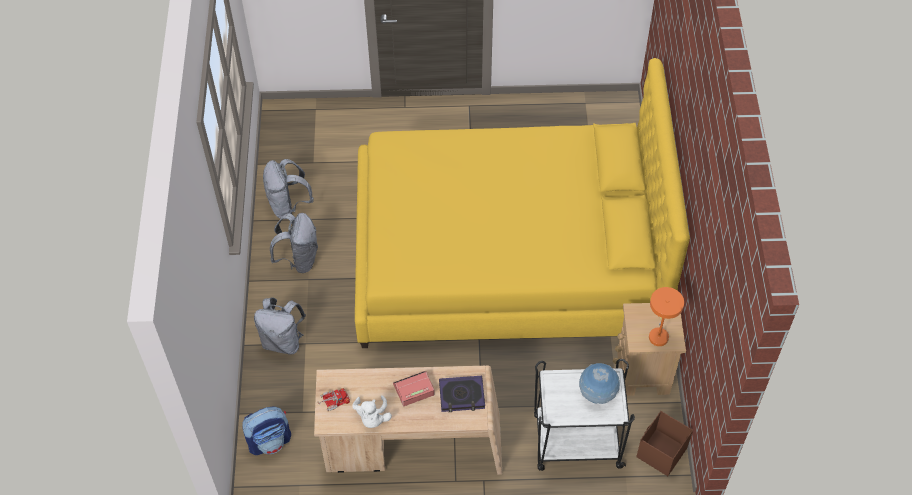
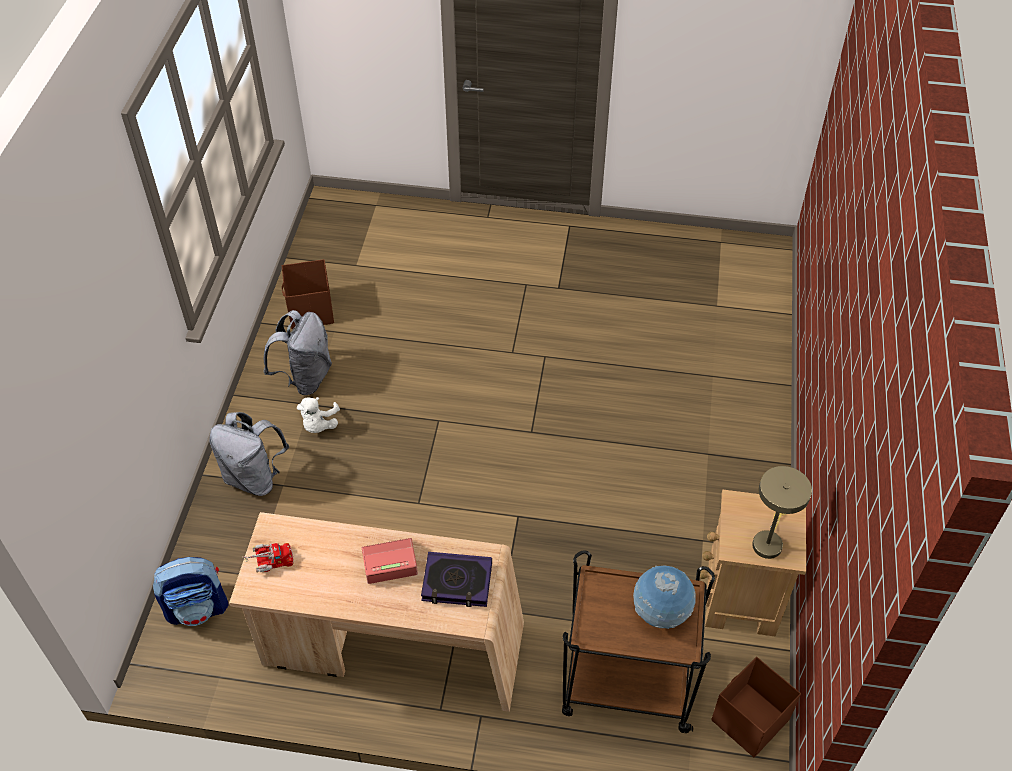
camera: 10 degrees right, 5 degrees down
(288, 205) = (310, 311): grey backpack -> brown storage box
(372, 418) = (319, 593): white plush toy -> white plush toy (319, 425)
(508, 258) = (580, 416): yellow bed -> none
(576, 441) = (626, 681): white cart -> brown cart
(659, 334) = (768, 541): orange table lamp -> beige table lamp

